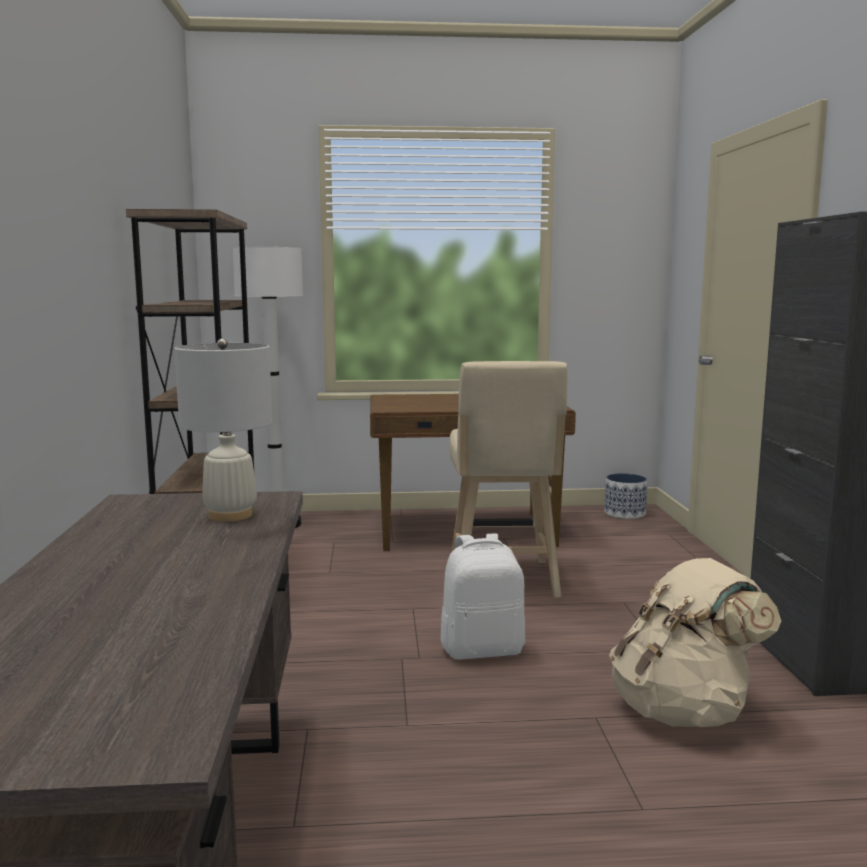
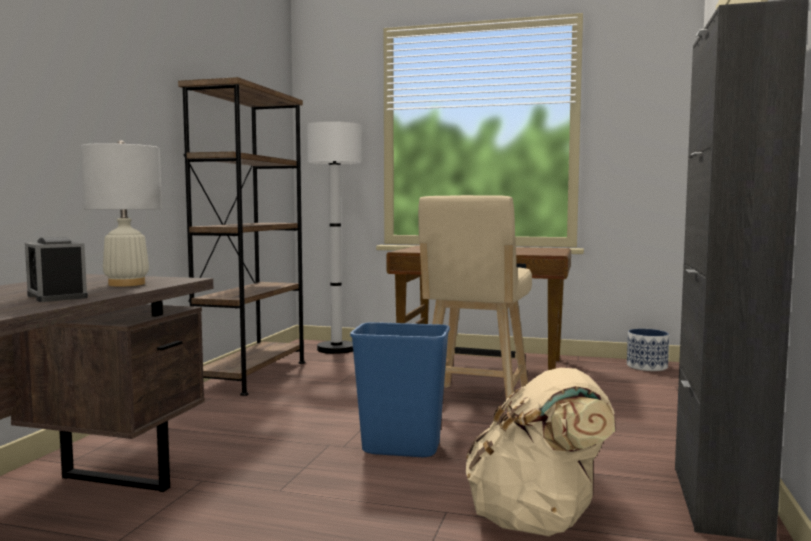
camera: 20 degrees right, 5 degrees down
(210, 553) = (57, 296): none -> alarm clock
(482, 649) = (402, 448): white backpack -> blue trash can

